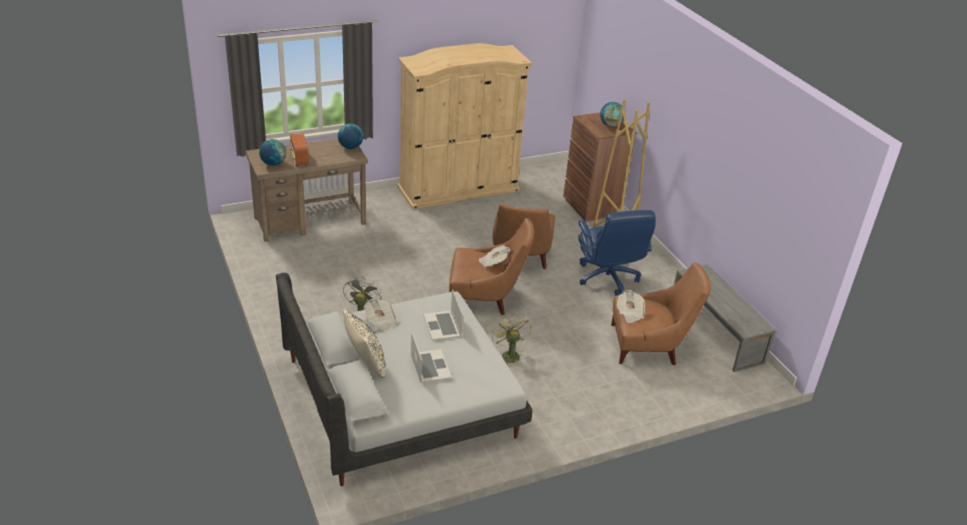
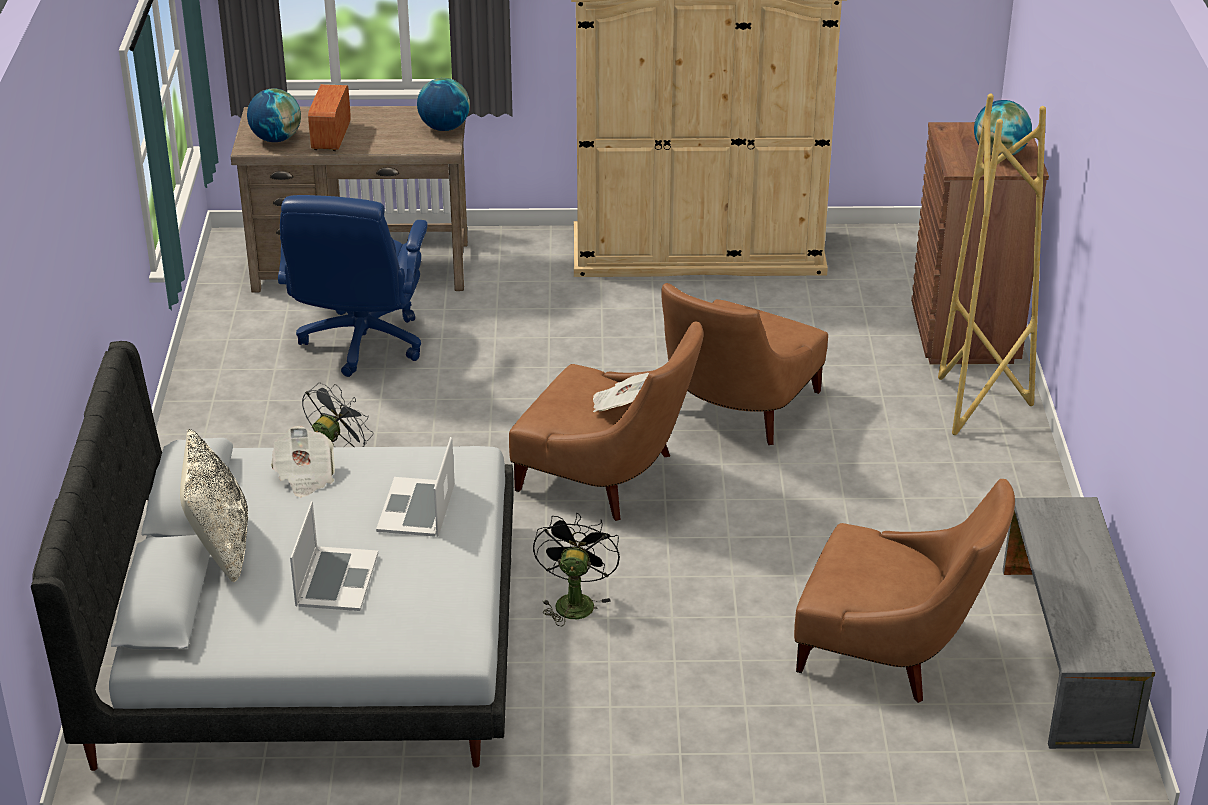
camera: 25 degrees right, 0 degrees up
(508, 354) = (574, 601): green fan -> black fan
(607, 280) = (893, 494): blue office chair -> blue office chair (359, 345)
(629, 313) = (838, 565): newspaper -> none

